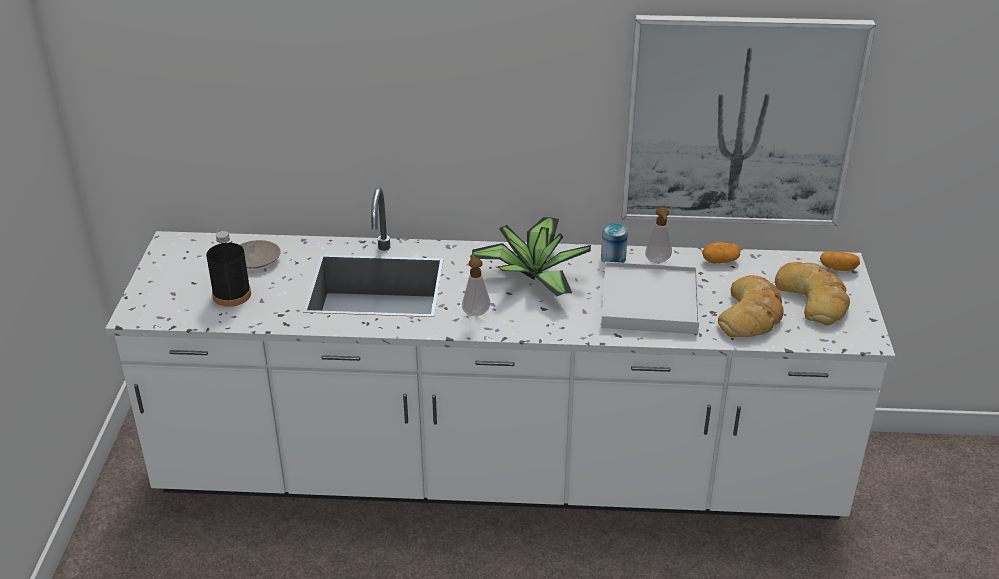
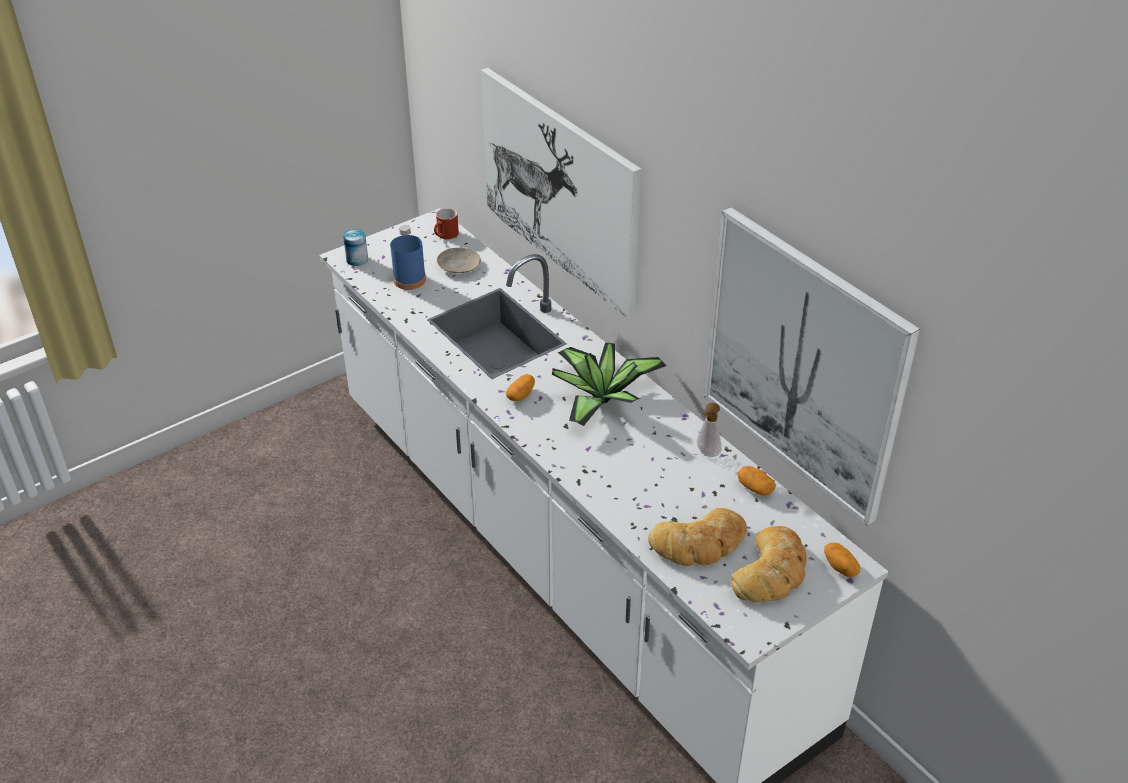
camera: 50 degrees right, 5 degrees up
(202, 247) = (446, 236): none -> red mug
(232, 295) = (409, 280): black bottle -> blue bottle
(372, 112) = (560, 189): none -> picture
(475, 312) = (521, 395): soap dispenser -> potato
(613, 258) = (679, 426): can -> can (357, 259)
(649, 303) = (642, 477): white tray -> none

